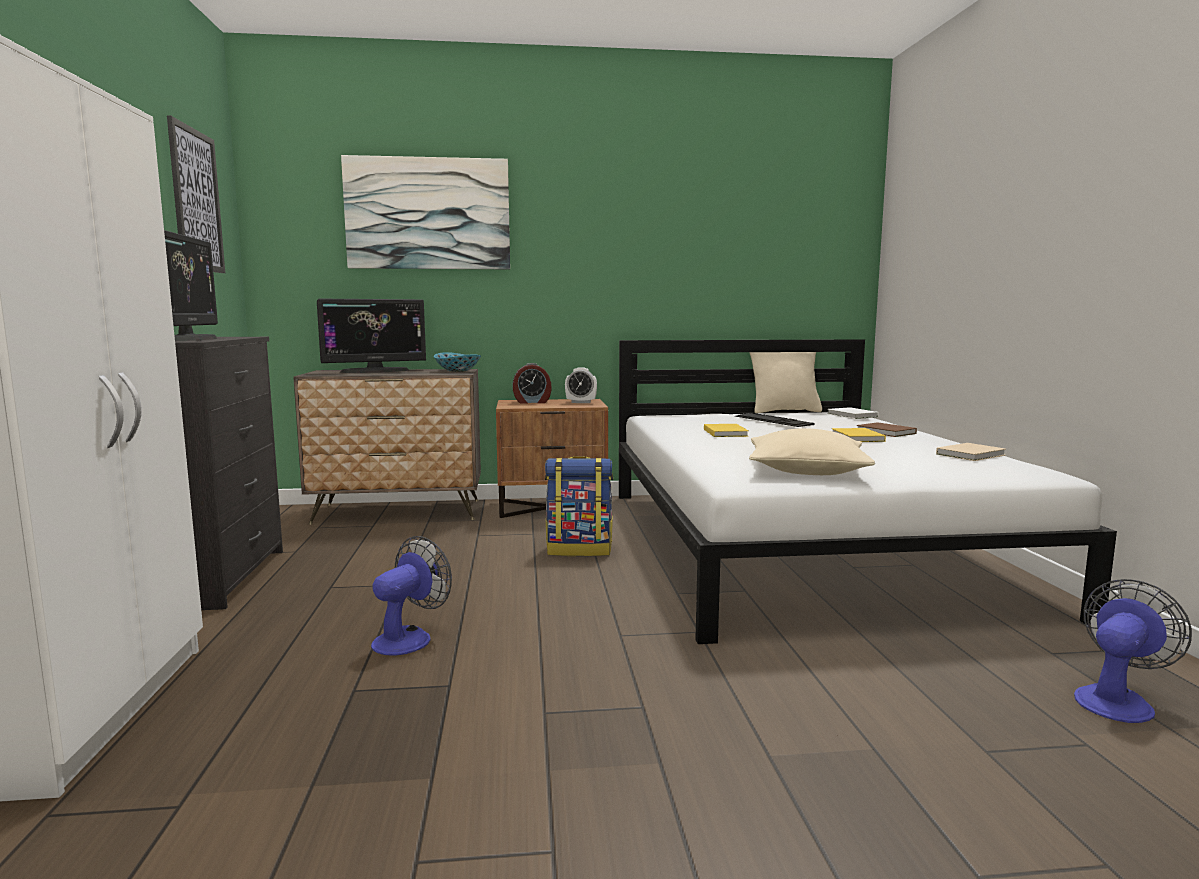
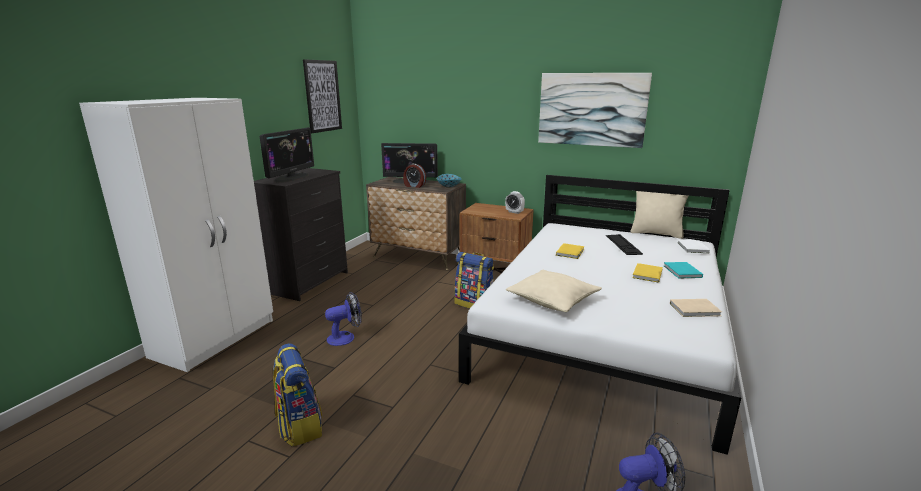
camera: 30 degrees right, 10 degrees up
(428, 214) = (443, 93): picture -> picture (591, 109)
(502, 793) = (299, 425): none -> backpack
(532, 402) = (488, 208): alarm clock -> alarm clock (414, 186)
(886, 432) = (682, 272): brown book -> turquoise book

